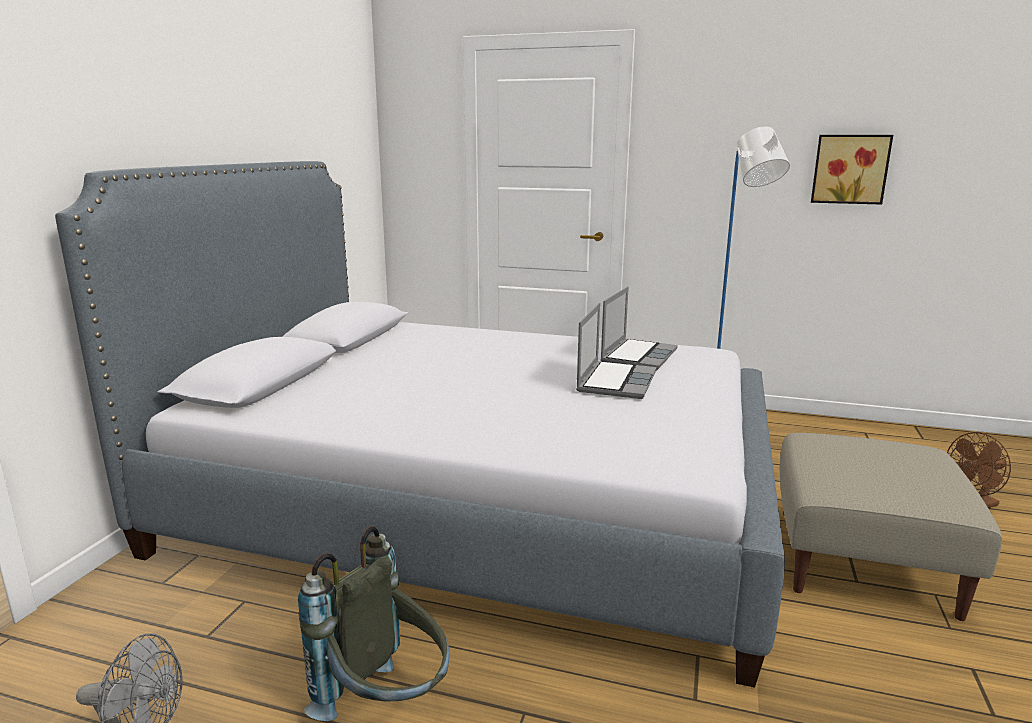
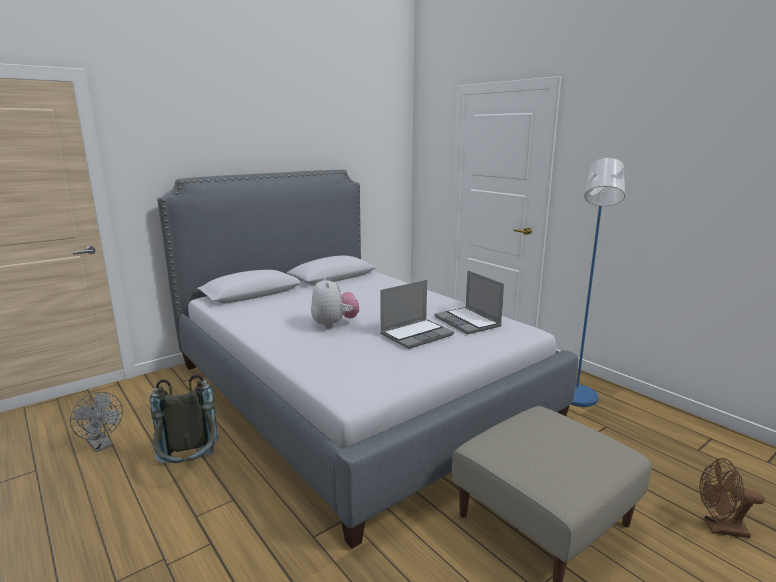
camera: 35 degrees right, 0 degrees up
(490, 394) = (334, 324): none -> plush toy
(638, 356) = (468, 322): laptop -> laptop turned 90 degrees clockwise
(850, 169) = (726, 195): picture -> none

